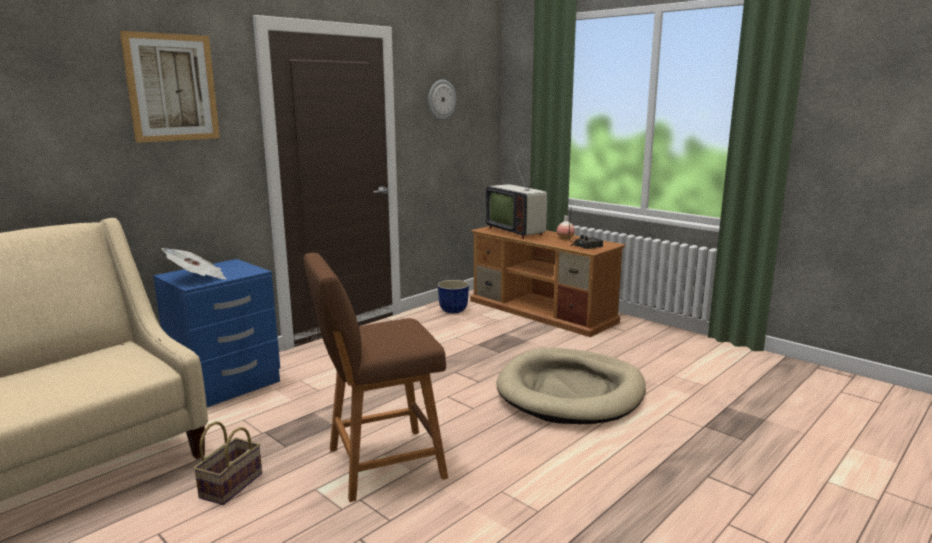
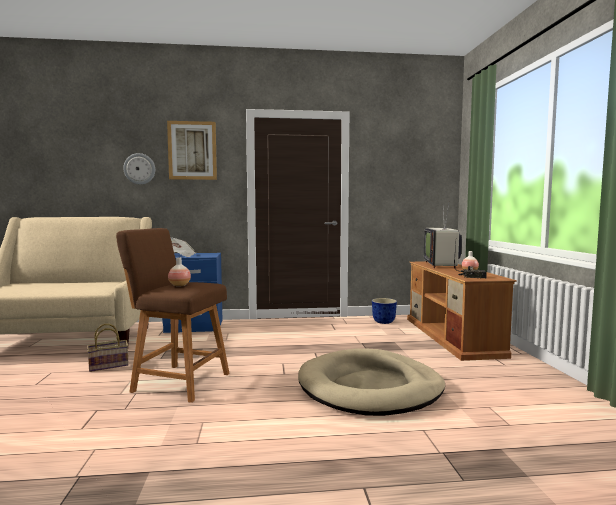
camera: 40 degrees right, 10 degrees down
(392, 335) = (179, 285): none -> vase
(441, 99) = (394, 162): wall clock -> wall clock (139, 169)

